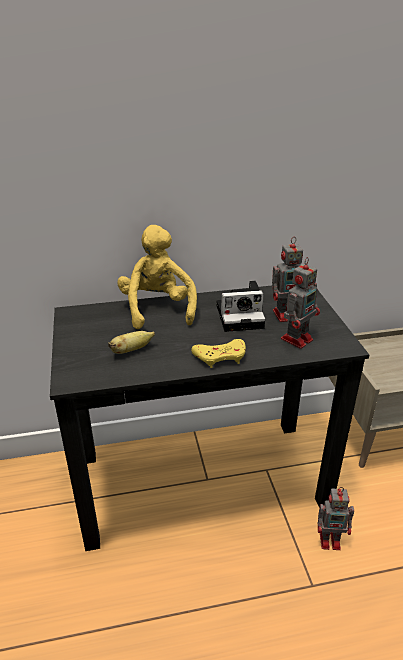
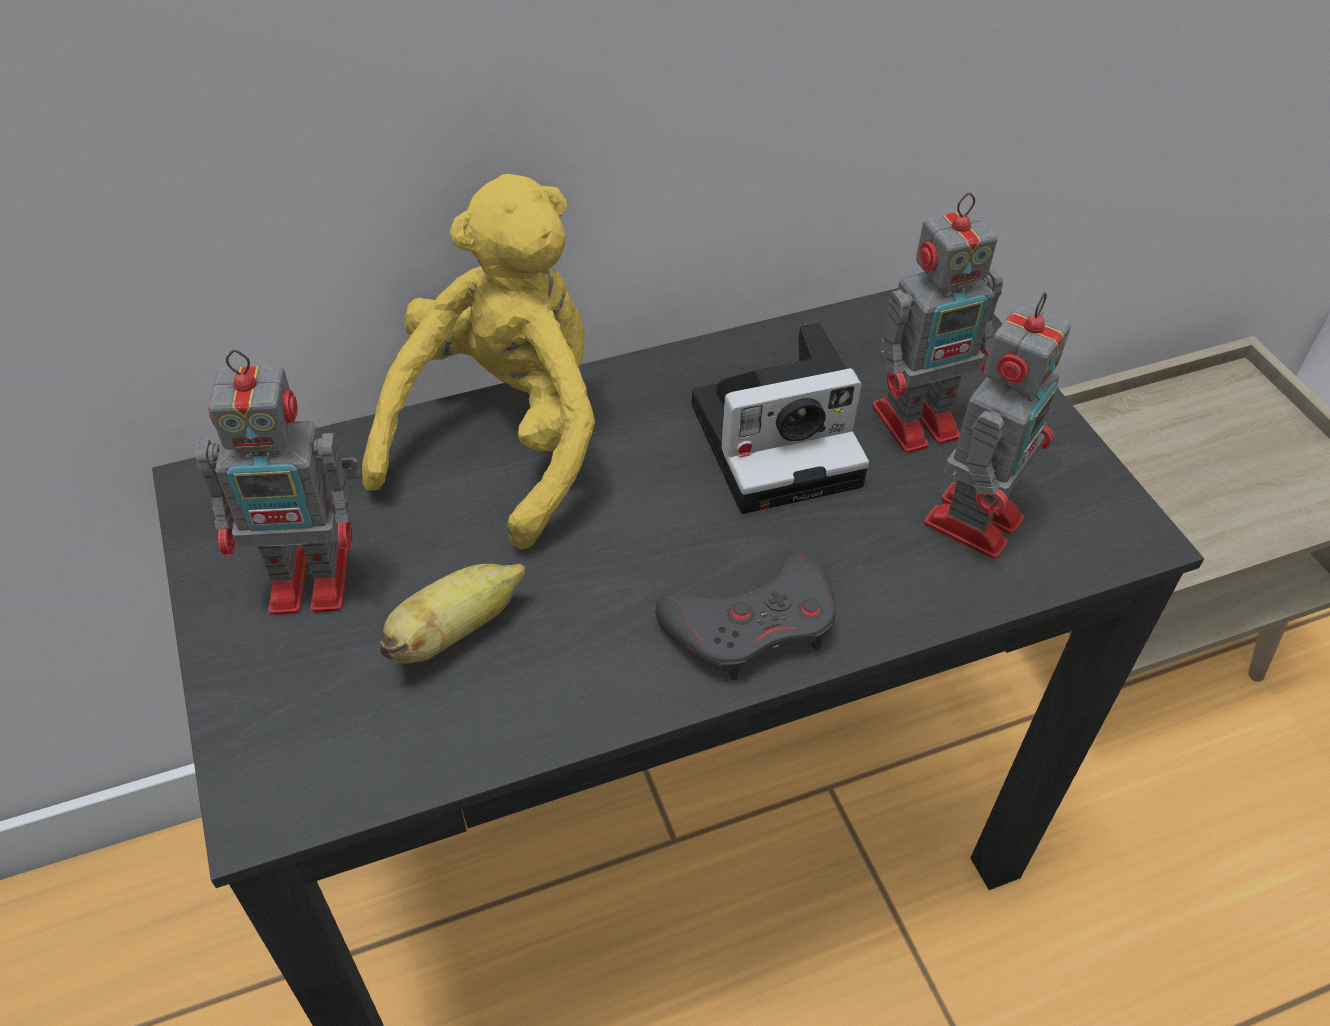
camera: 10 degrees left, 15 degrees up
(157, 309) = (504, 438): yellow plush toy -> yellow plush toy turned 45 degrees clockwise
(220, 356) = (753, 625): yellow game controller -> grey game controller
(331, 539) = (1032, 981): toy robot -> toy robot (315, 579)

